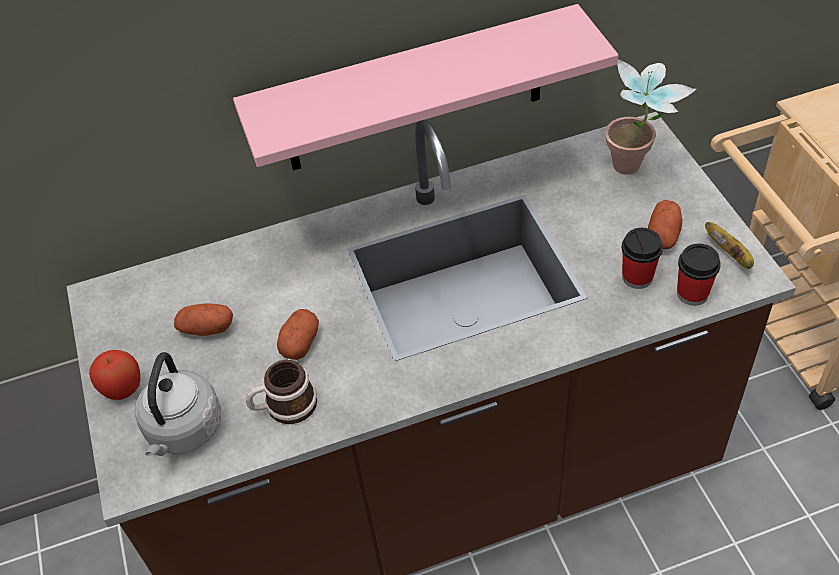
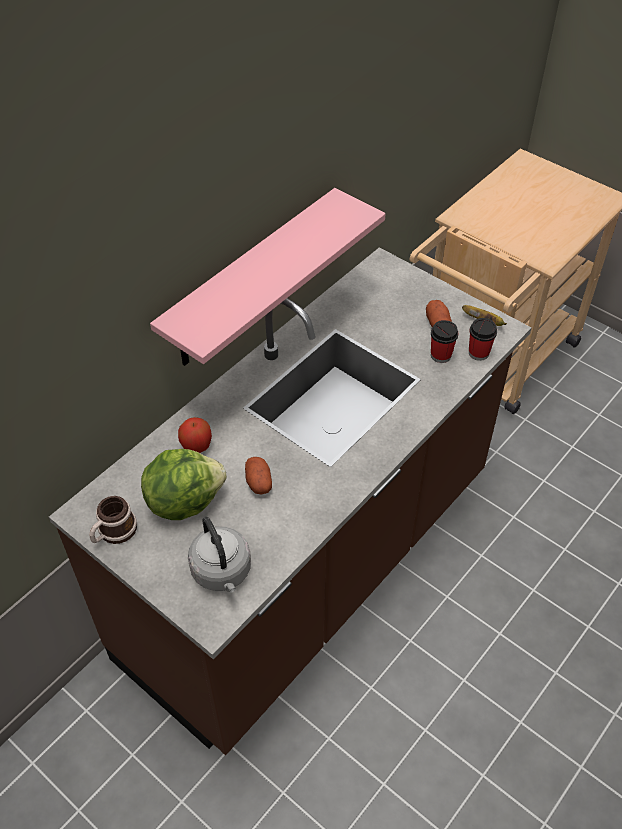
camera: 35 degrees left, 0 degrees up
(122, 388) = (154, 566): apple -> apple (196, 446)
(206, 328) = (184, 500): potato -> lettuce
(284, 406) = (280, 526): mug -> mug (113, 532)
(635, 170) = (393, 289): potted plant -> none

